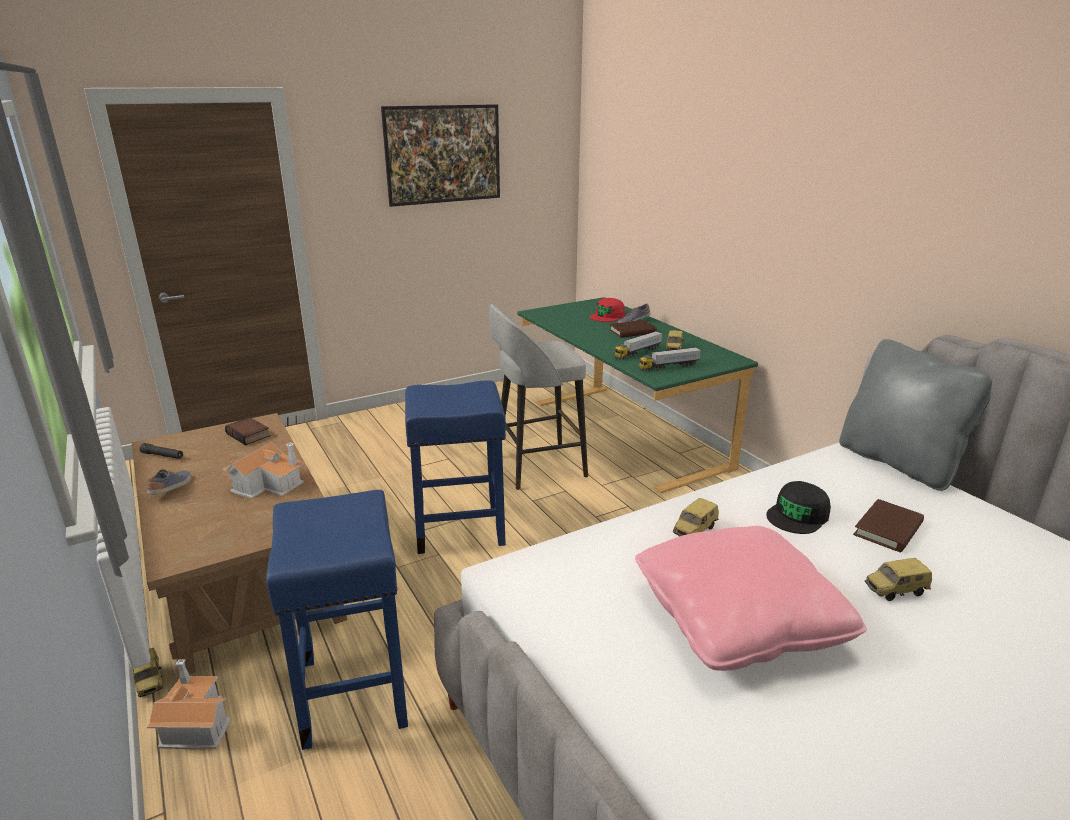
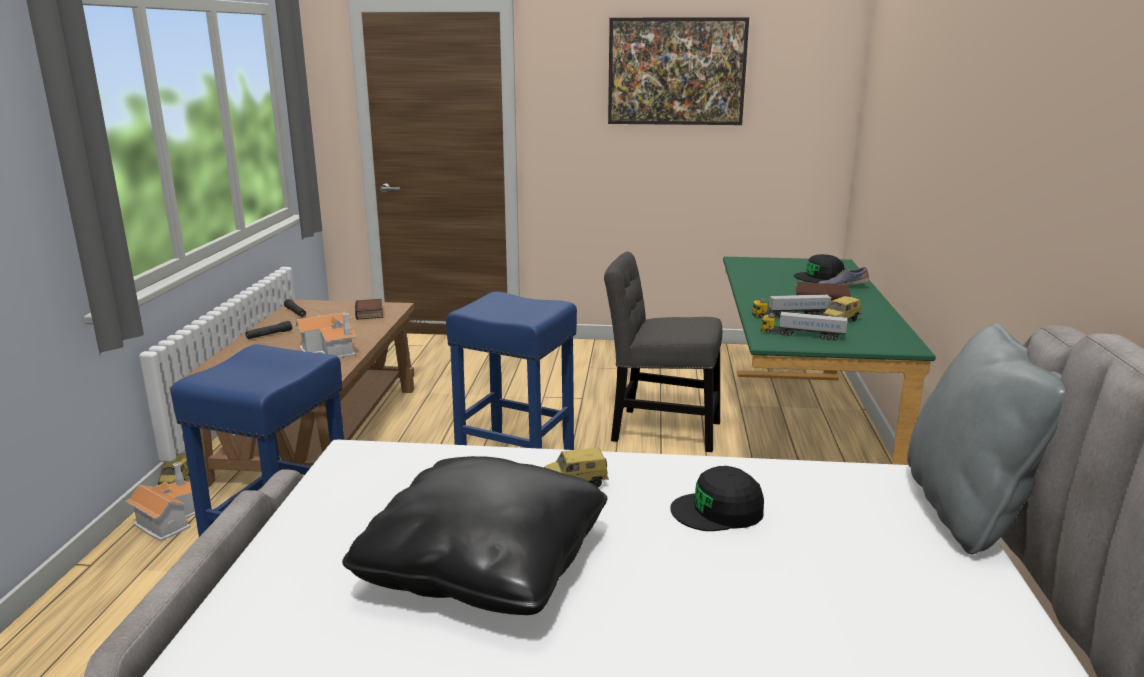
camera: 35 degrees right, 5 degrees down
(172, 488) = (269, 335): shoe -> black flashlight
(536, 466) = (660, 429): grey stool -> grey chair
(607, 316) = (819, 277): red cap -> black cap
(738, 619) = (483, 564): pink pillow -> black pillow
(888, 529) = (811, 563): brown book -> none
(896, 592) = (699, 618): toy car -> none

